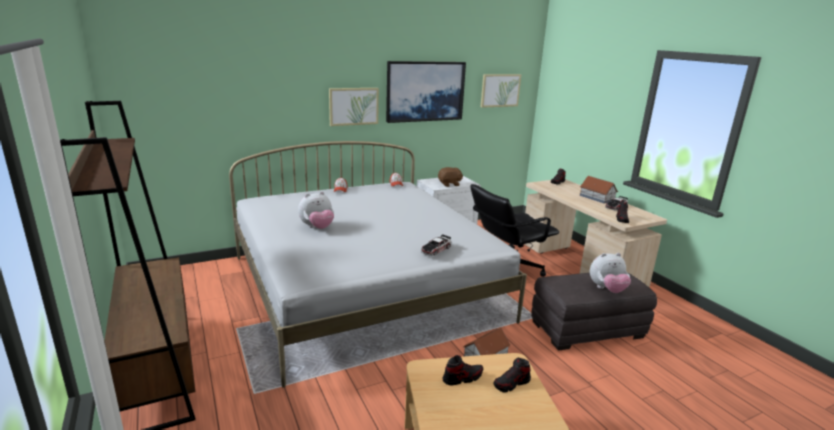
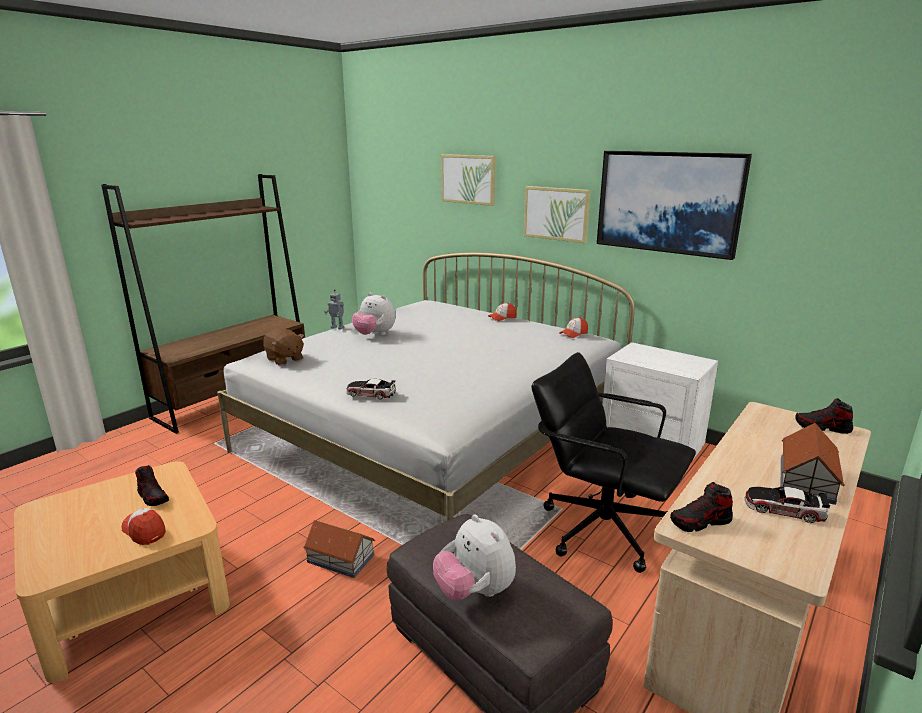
camera: 65 degrees right, 0 degrees up
(275, 236) = (338, 327): none -> toy robot
(449, 184) = (652, 361): brown plush toy -> brown plush toy (284, 359)
(500, 90) = (844, 215): picture -> picture (468, 179)
(511, 384) = (144, 531): shoe -> cap

